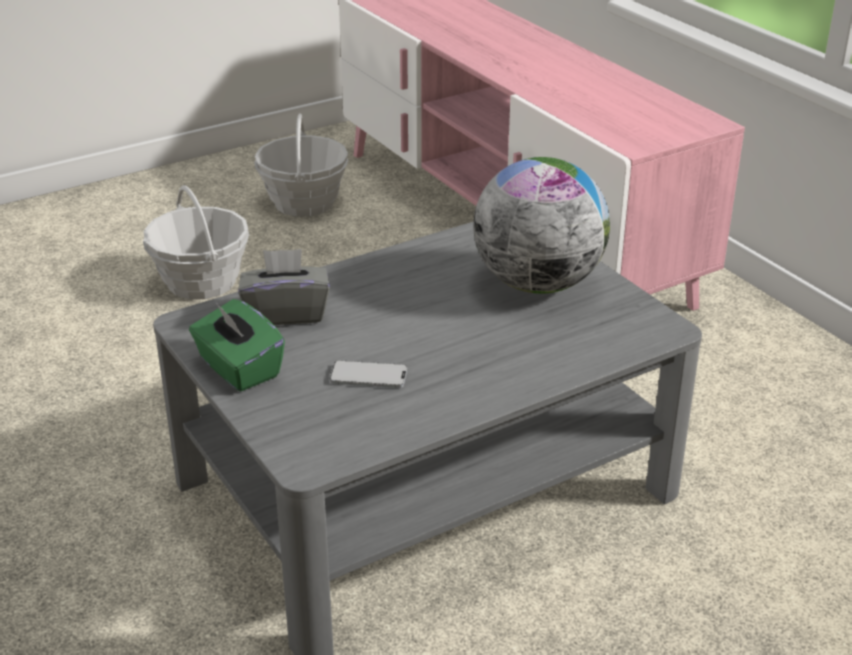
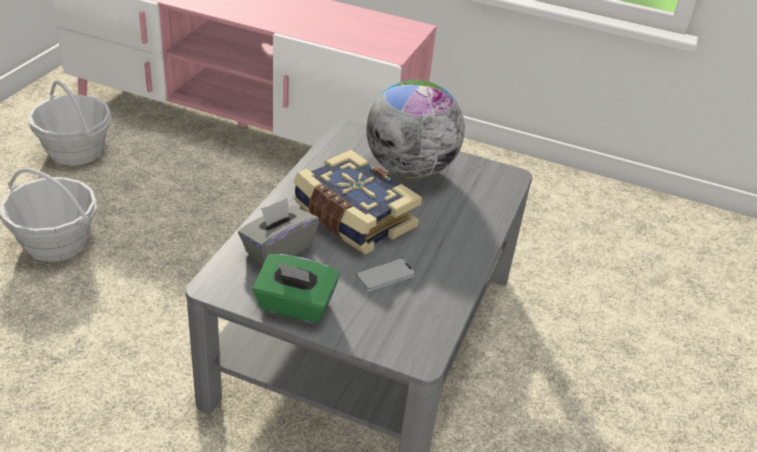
camera: 40 degrees left, 5 degrees up
(404, 310) = (352, 218): none -> book

